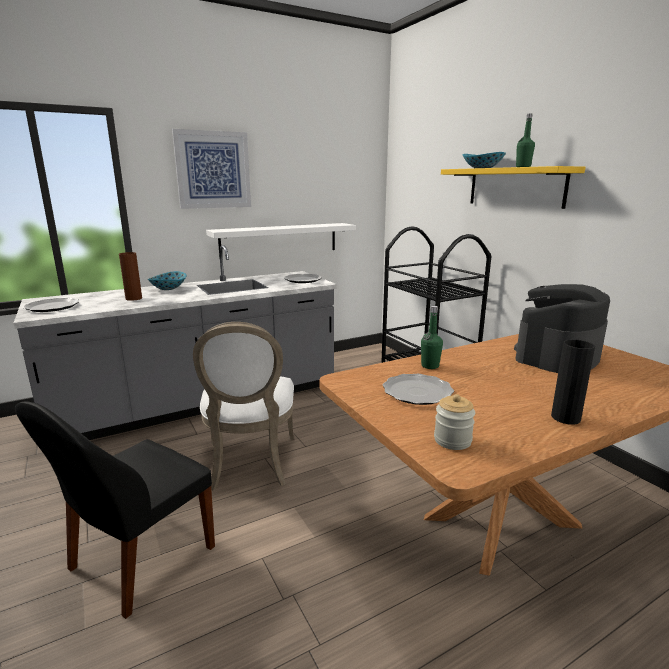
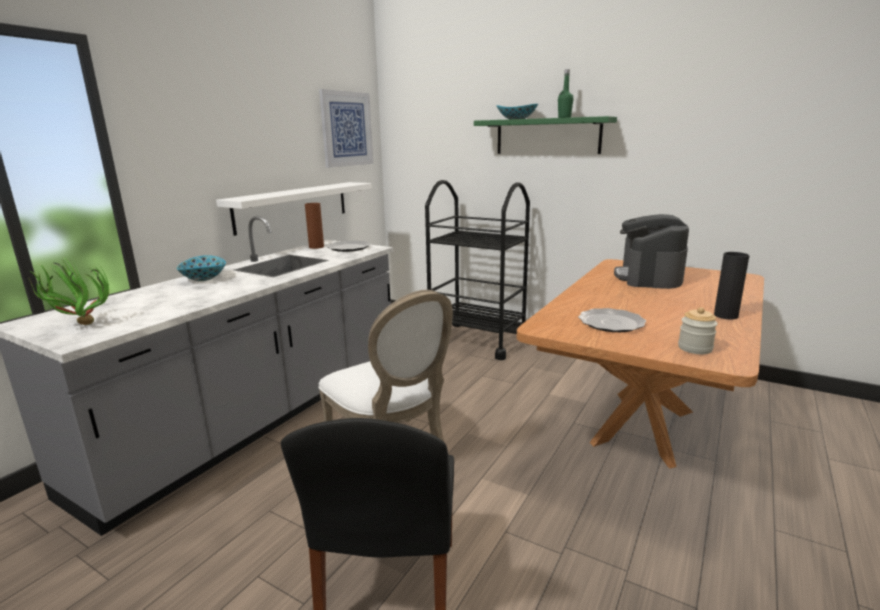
camera: 30 degrees left, 0 degrees up
(52, 307) = (77, 325): plate -> potted plant
(134, 298) = (183, 296): brown vase -> brown vase (316, 247)
(213, 170) = (217, 123): picture -> picture (346, 129)
(430, 366) = (582, 302): green bottle -> none
(515, 187) = (547, 136): yellow shelf -> green shelf

